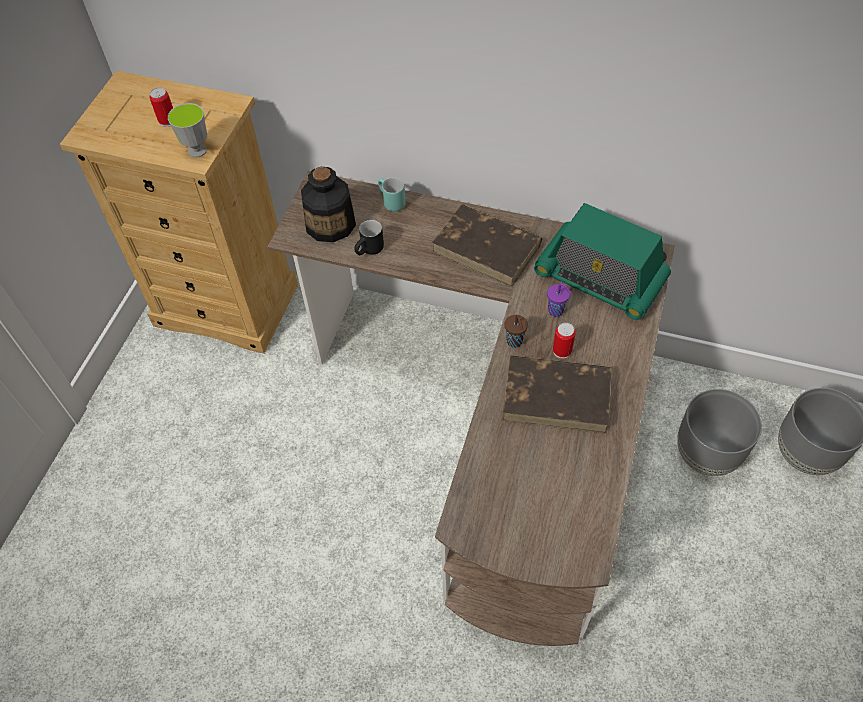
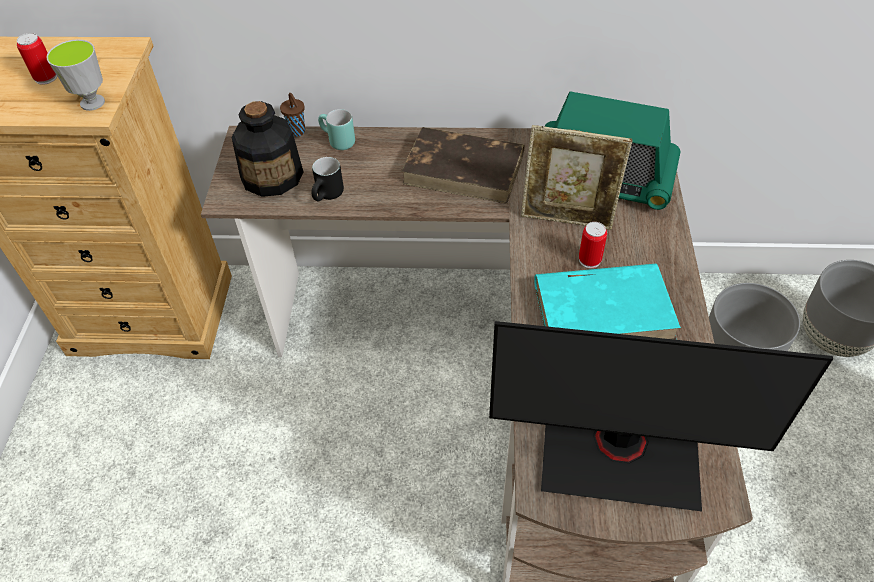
camera: 15 degrees left, 5 degrees down
(514, 342) = (532, 261): brown cup -> brown cup (297, 132)
(527, 511) = (620, 452): none -> monitor
(556, 311) = (567, 219): purple cup -> picture frame
(557, 396) = (604, 310): brown book -> turquoise book

